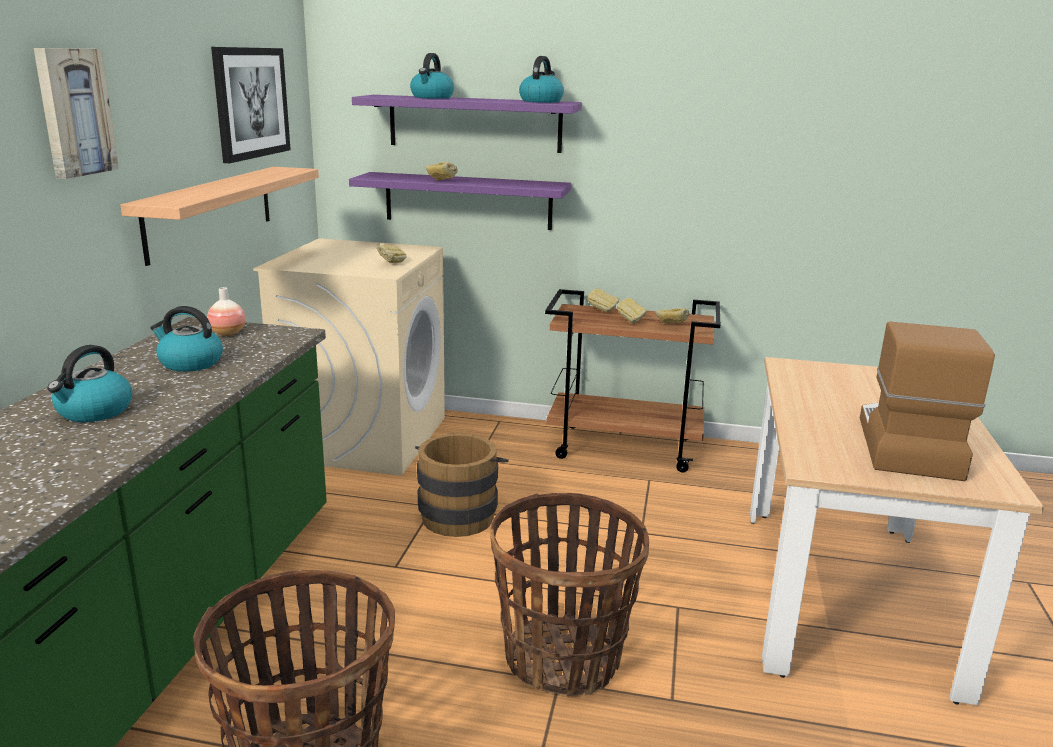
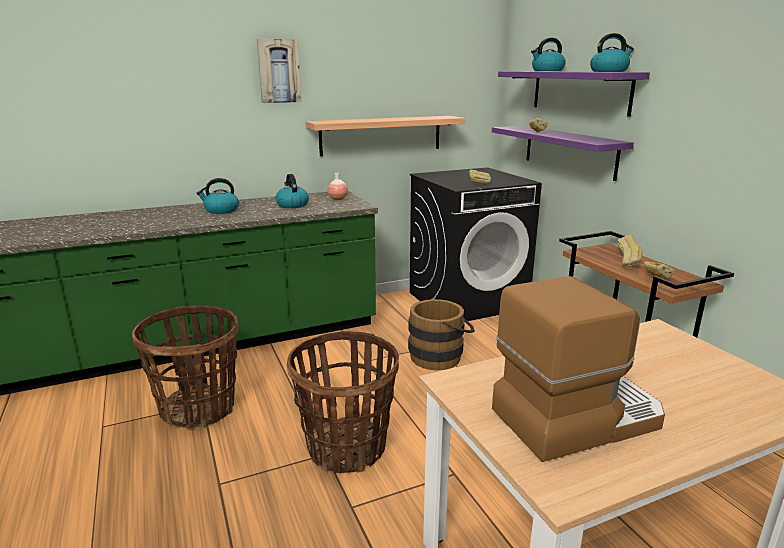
camera: 55 degrees right, 0 degrees up
(251, 102) = (432, 74): picture -> none
(364, 437) = (467, 300): beige washing machine -> black washing machine

